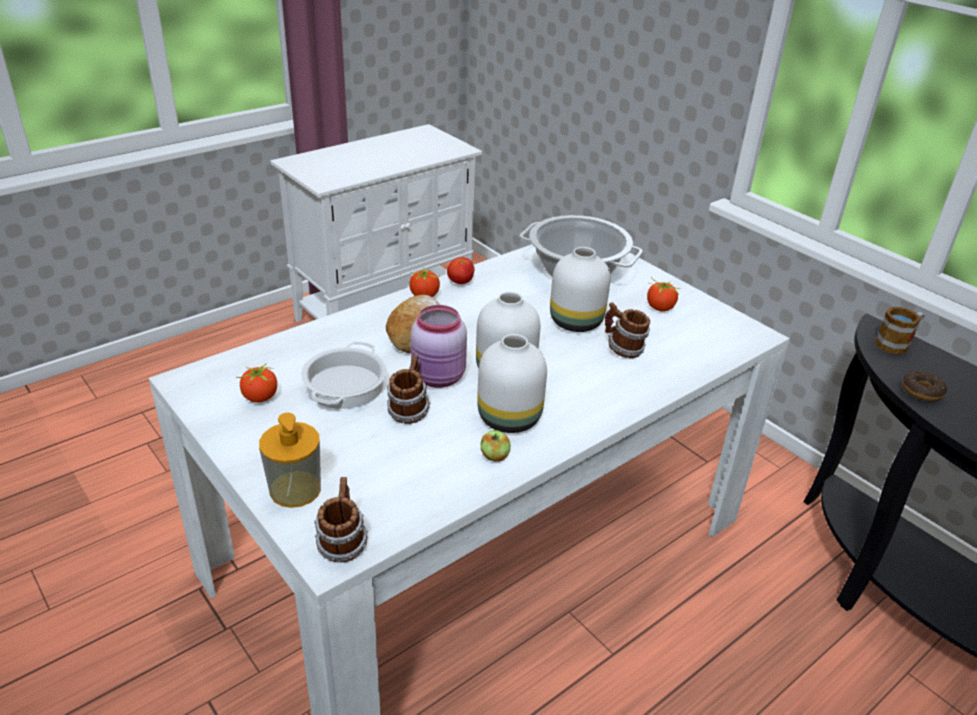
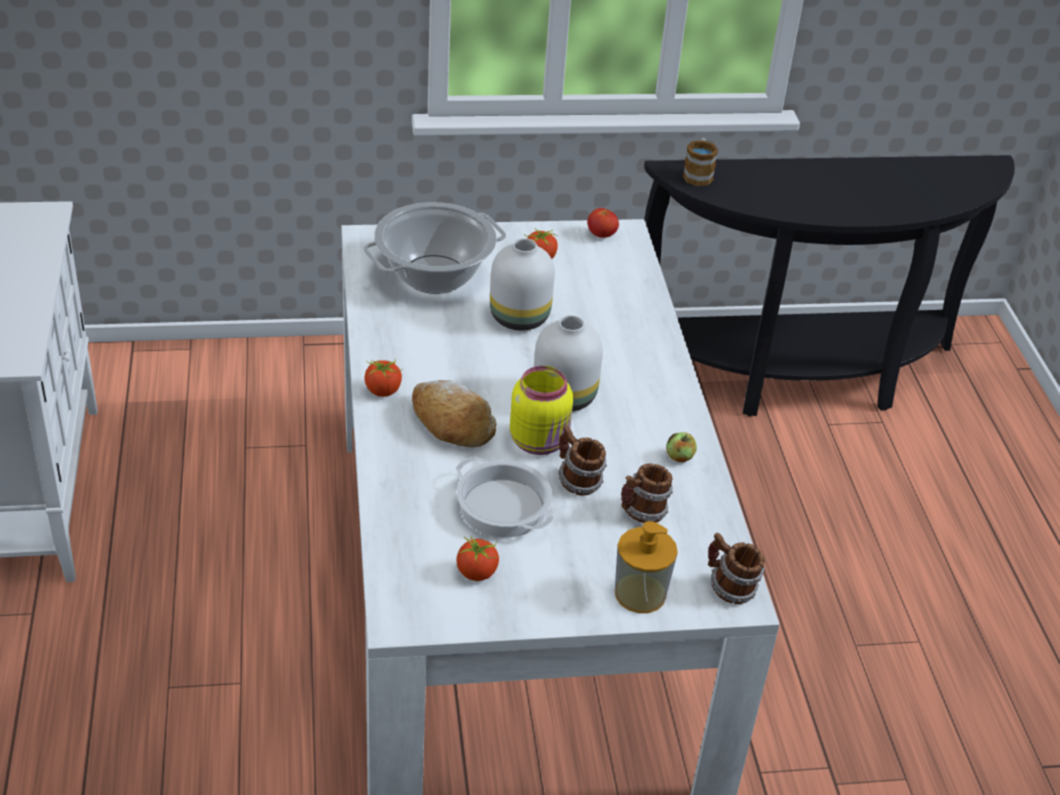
camera: 60 degrees left, 5 degrees up
(439, 378) = (540, 441): pink jar -> yellow jar
(460, 282) = (378, 355): tomato -> tomato (601, 235)
(507, 418) = (634, 427): white vase -> none
(623, 349) = (586, 313): mug -> mug (642, 513)
(922, 391) = (763, 202): donut -> none

